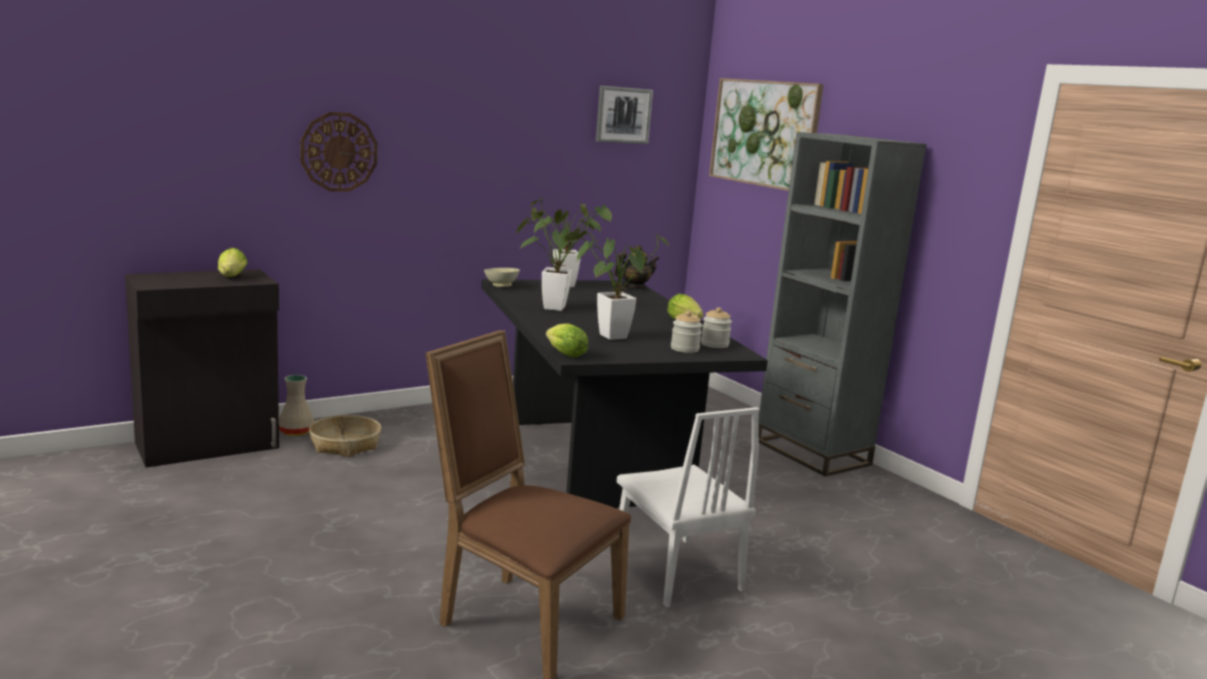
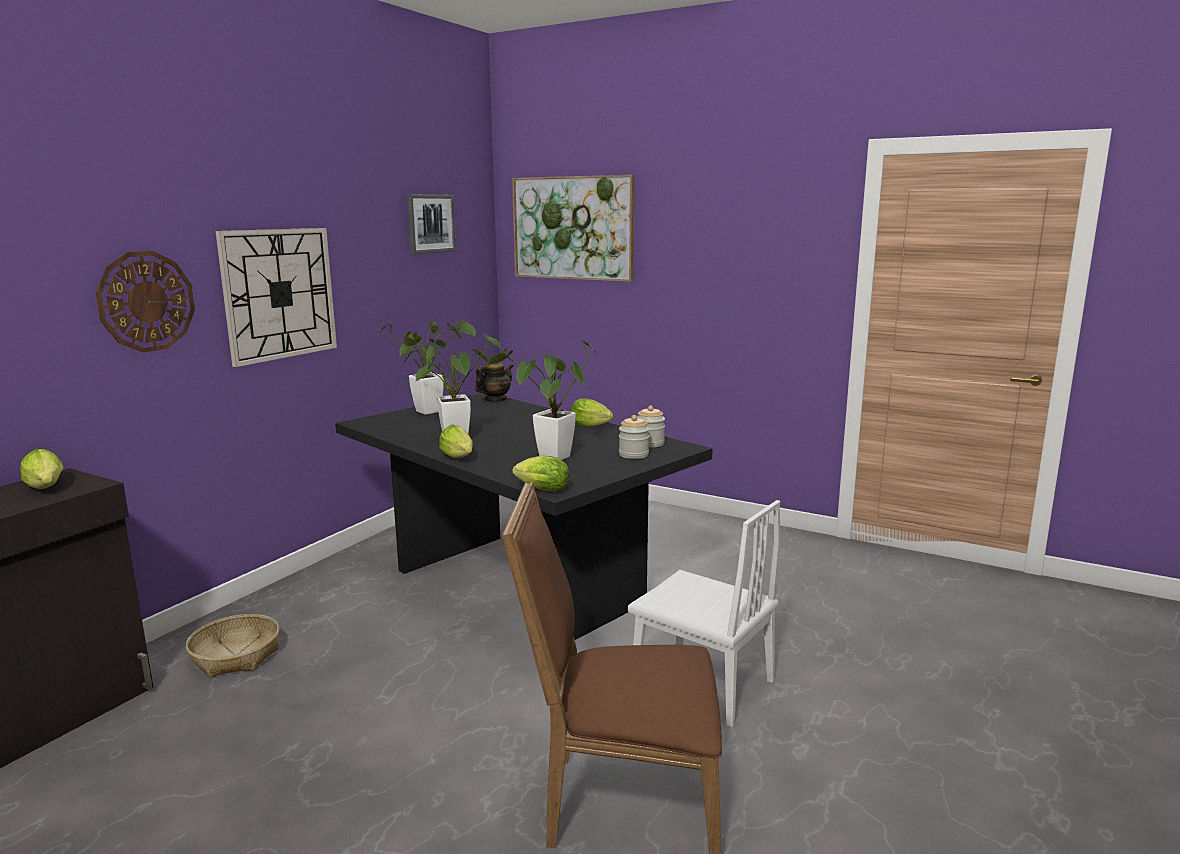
camera: 25 degrees left, 0 degrees up
(297, 432) = (159, 658): beige vase -> none
(455, 161) = (279, 294): none -> wall clock
(501, 286) = (367, 426): beige bowl -> none
(536, 321) = (459, 458): none -> lettuce
(812, 453) = (689, 522): grey bookcase -> none

